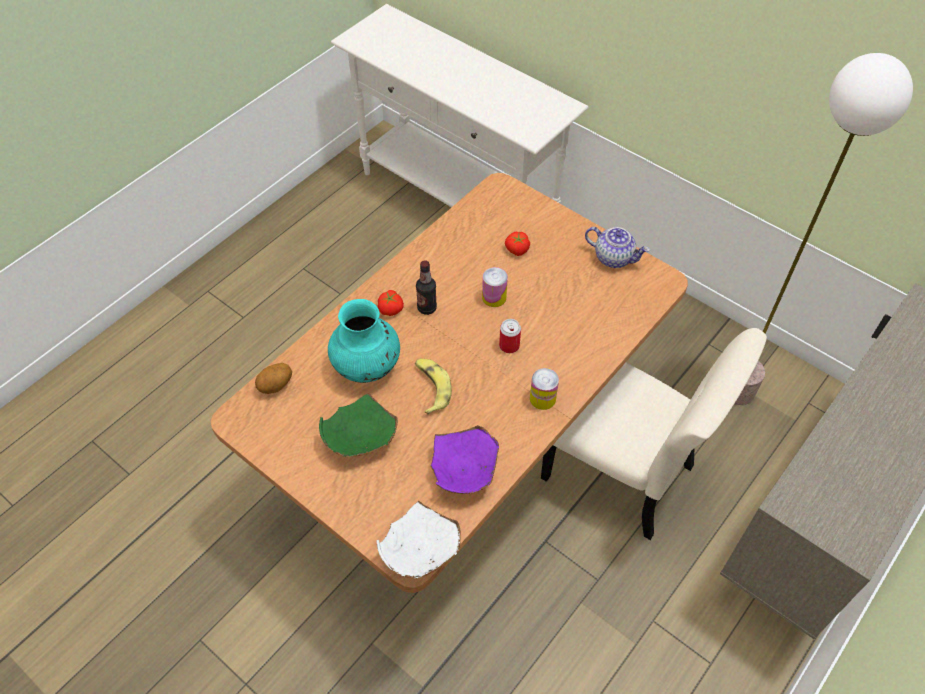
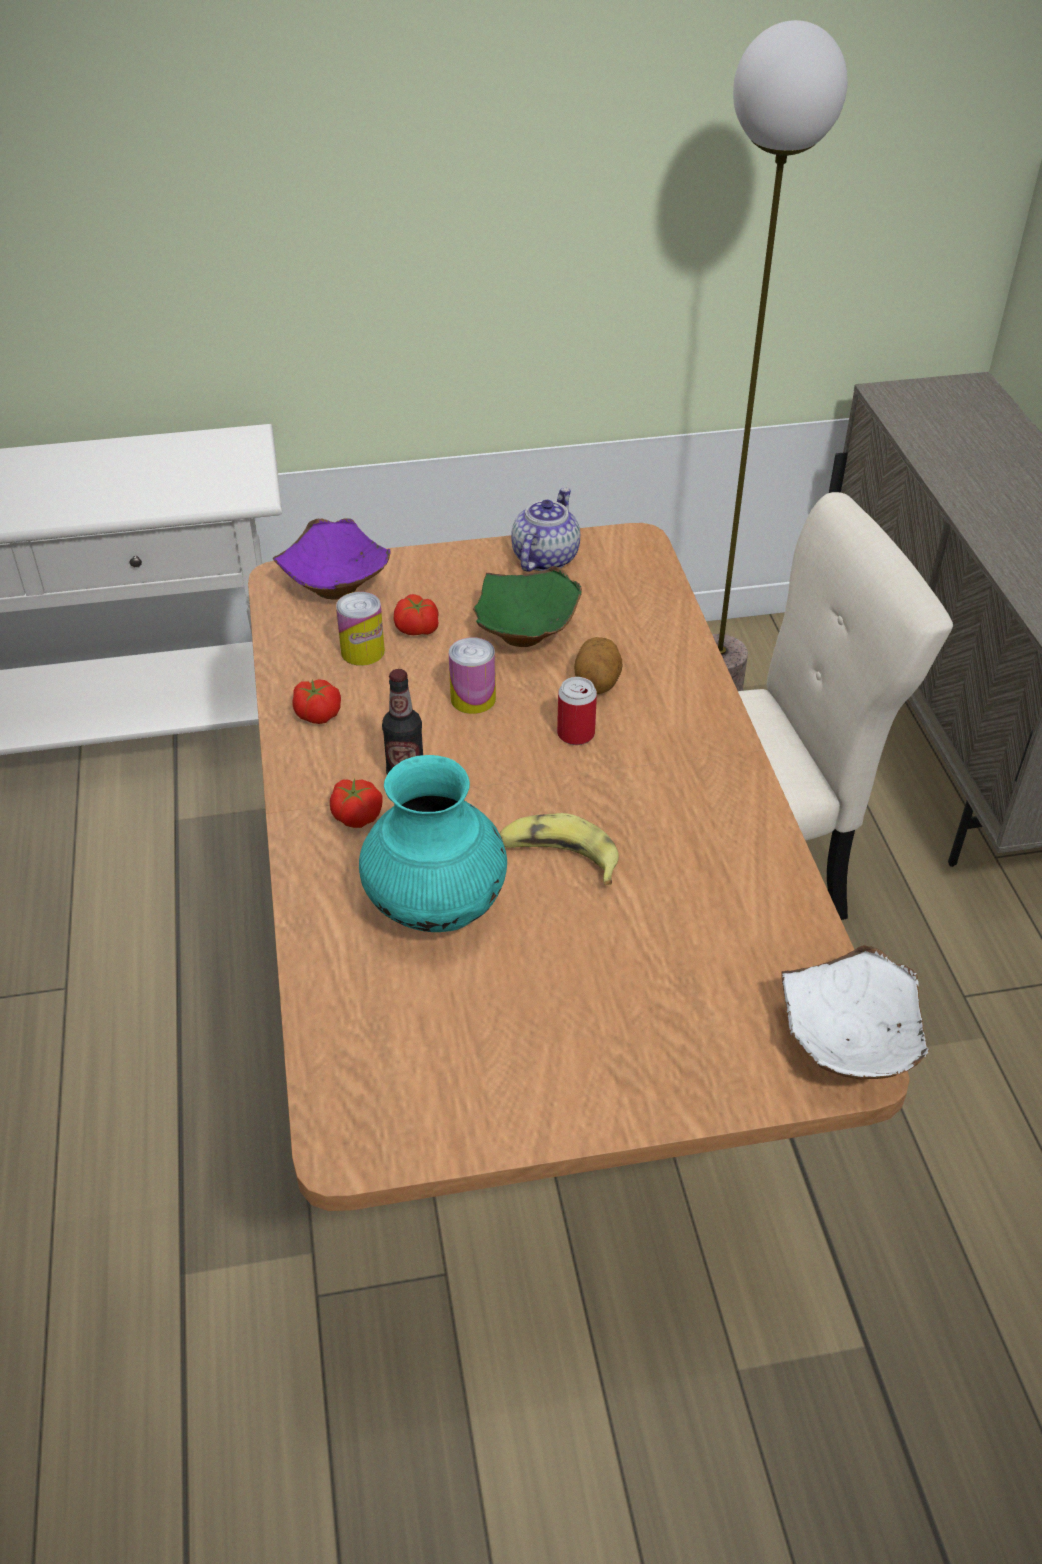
camera: 50 degrees left, 10 degrees down
(276, 386) = (340, 1047): potato -> potato (597, 683)
(361, 440) = (570, 997): green bowl -> green bowl (527, 635)
(433, 256) = (318, 713): none -> tomato
(465, 472) = (750, 909): purple bowl -> purple bowl (339, 586)
(542, 398) = (702, 755): can -> can (362, 651)
(614, 257) = (544, 558): teapot -> teapot turned 45 degrees counterclockwise

